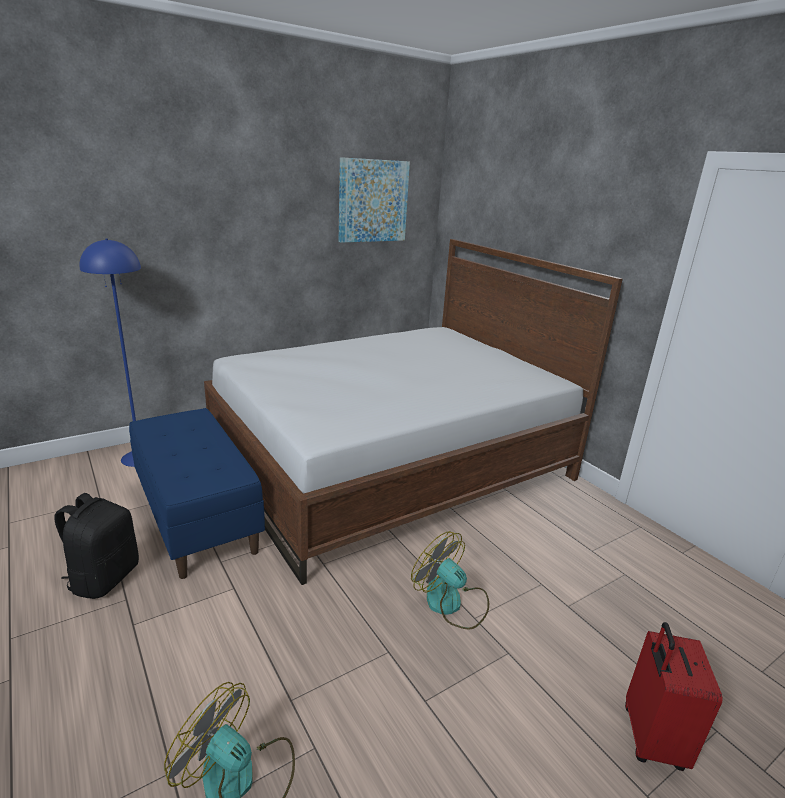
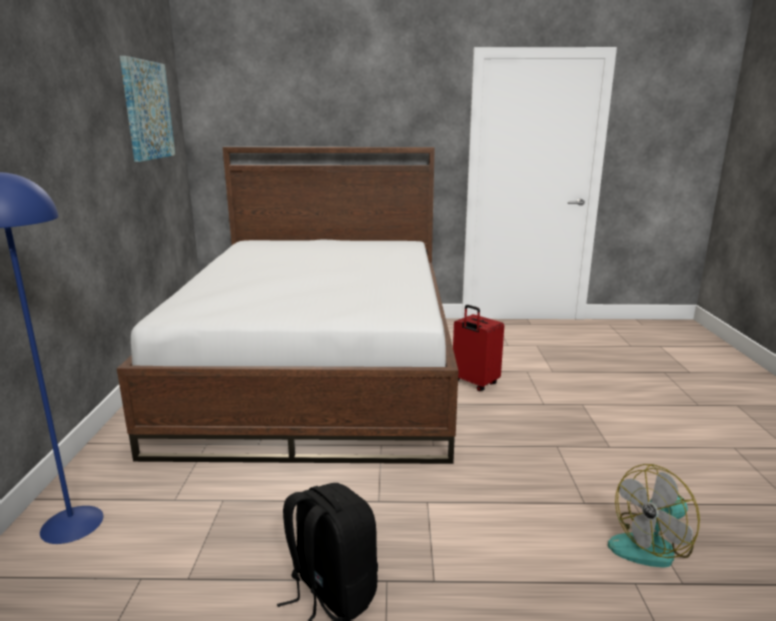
camera: 55 degrees left, 5 degrees down
(198, 517) = (282, 501): blue bench -> none
(451, 603) = (523, 407): fan -> none
(650, 738) = (663, 389): red suitcase -> red suitcase (474, 383)

